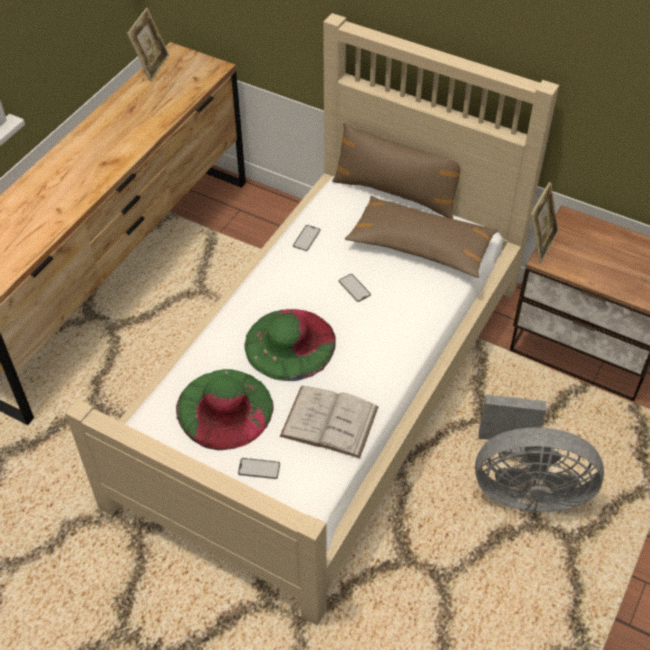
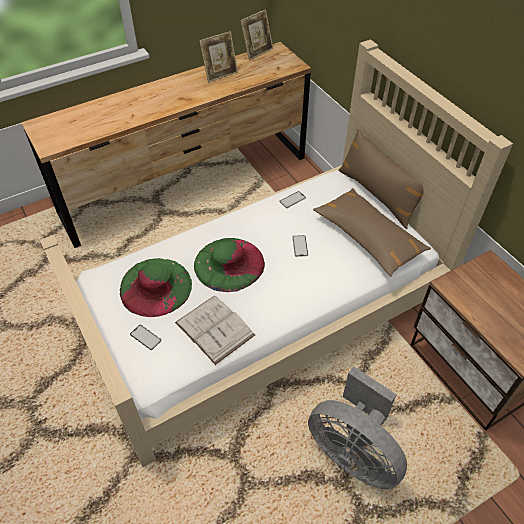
camera: 30 degrees right, 0 degrees up
(540, 243) = (452, 271): picture frame -> picture frame (220, 74)

